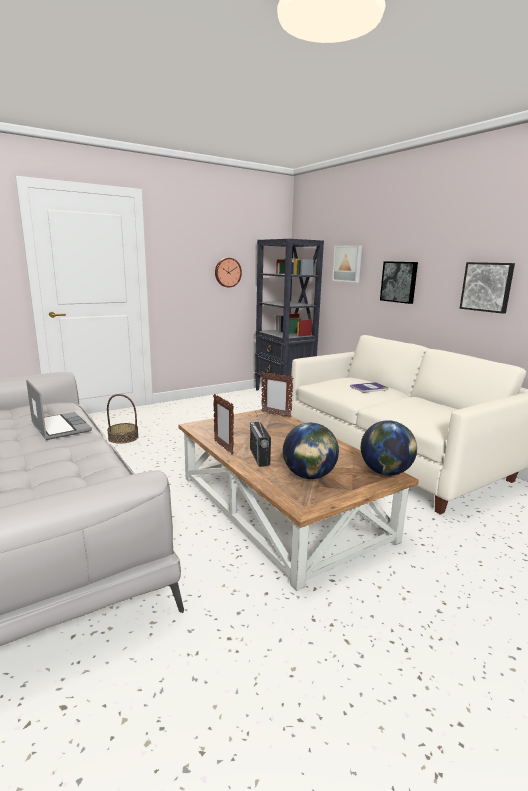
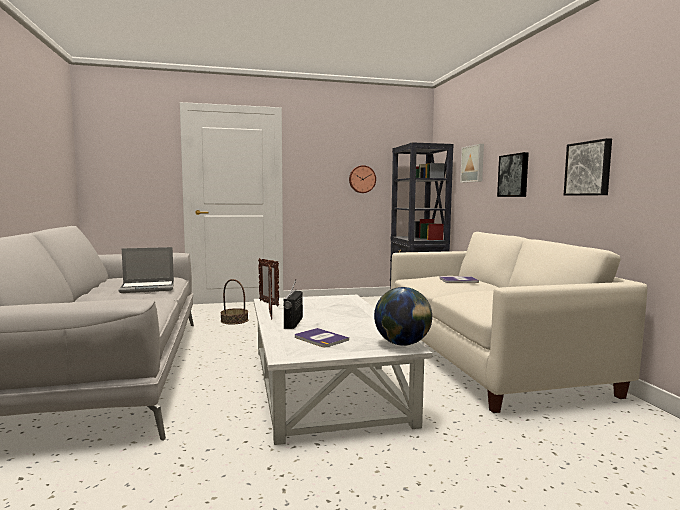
camera: 20 degrees right, 10 degrees down
(59, 427) = (148, 288): laptop -> laptop turned 90 degrees clockwise
(275, 414) = (351, 299): picture frame -> picture frame (269, 303)
(282, 507) = (326, 384): brown coffee table -> white coffee table
(309, 476) = (320, 338): globe -> book

